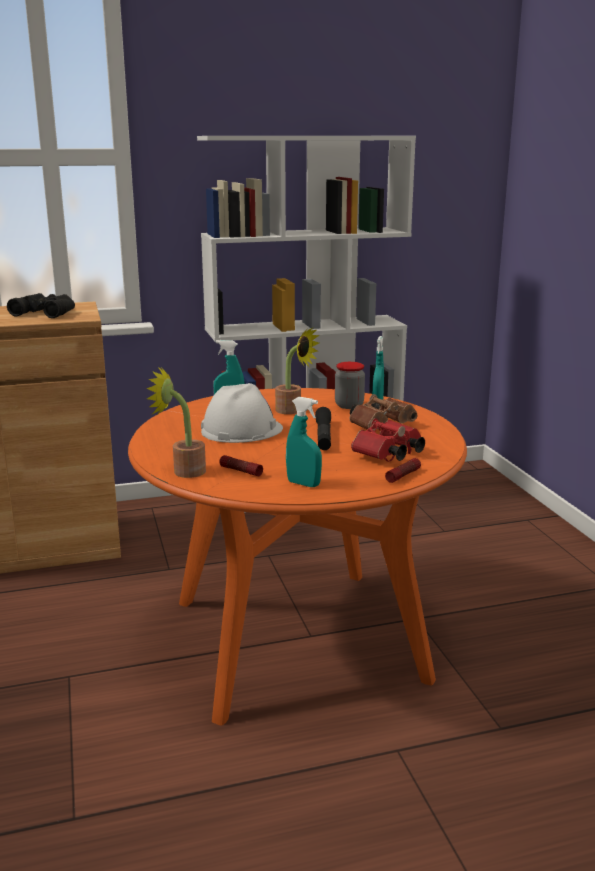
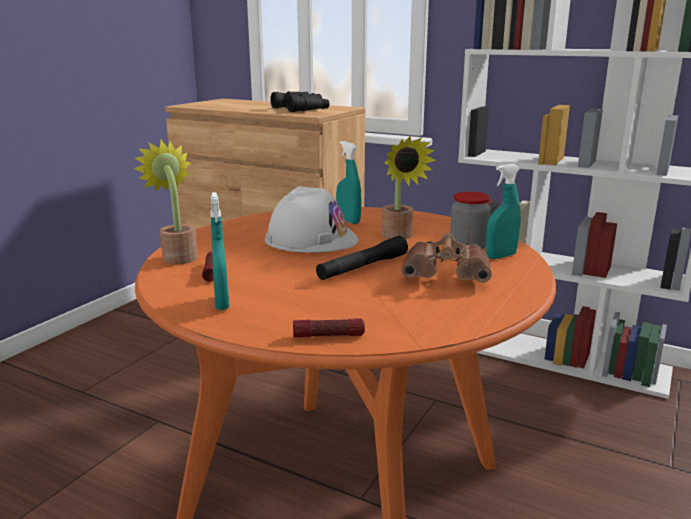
camera: 45 degrees right, 0 degrees up
(388, 455) = (372, 308): red binoculars -> none

